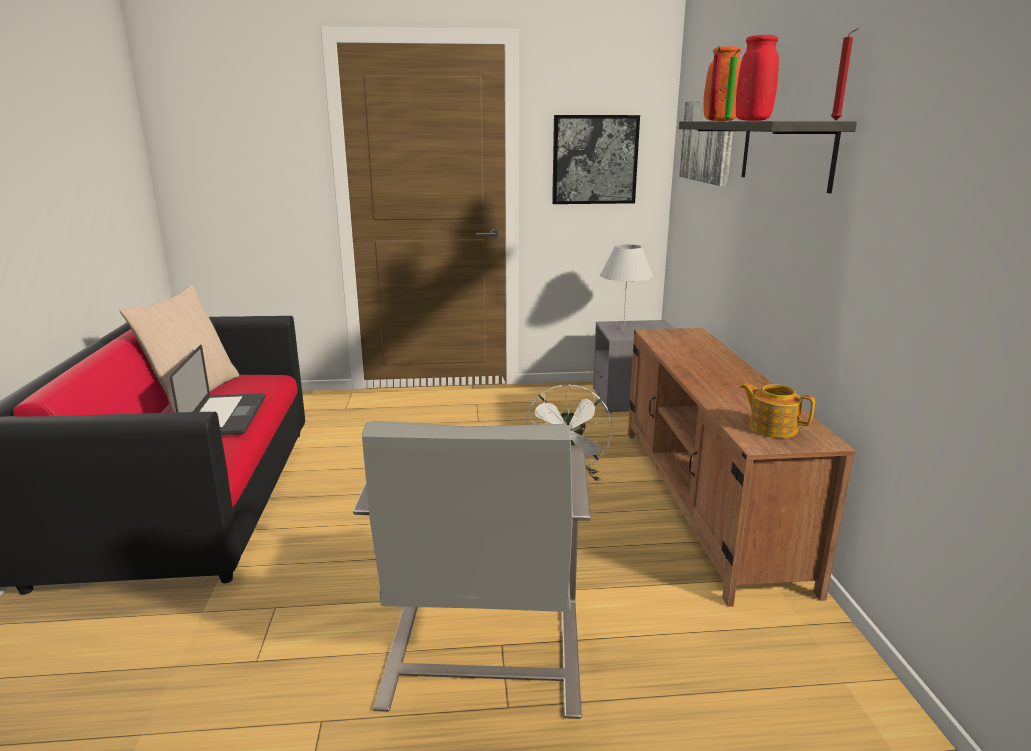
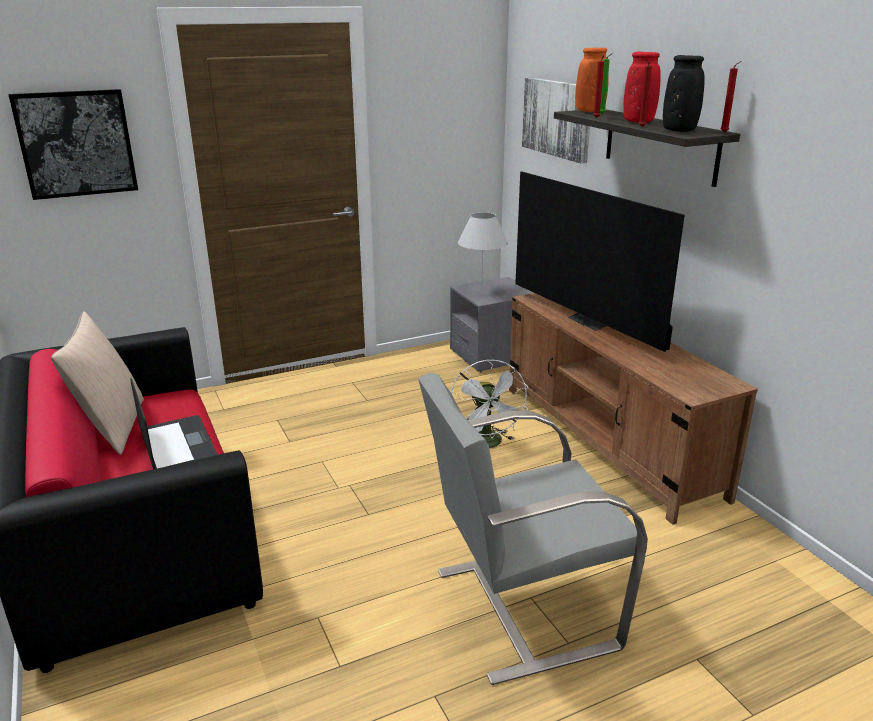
camera: 20 degrees left, 5 degrees up
(483, 654) = (522, 608): grey armchair -> grey armchair turned 90 degrees clockwise
(594, 160) = (437, 131): picture -> picture (76, 143)
(701, 359) = (592, 321): none -> television
(742, 120) = (640, 127): none -> red candle
(772, 428) = (691, 379): teapot -> none
(781, 120) = (679, 130): none -> black vase

